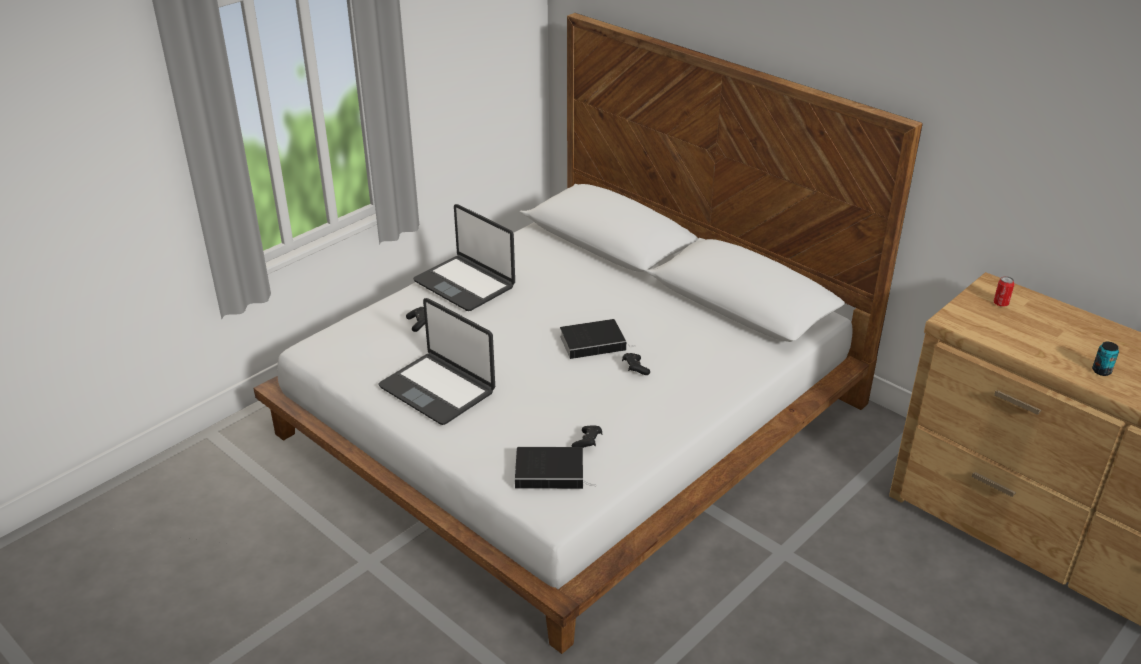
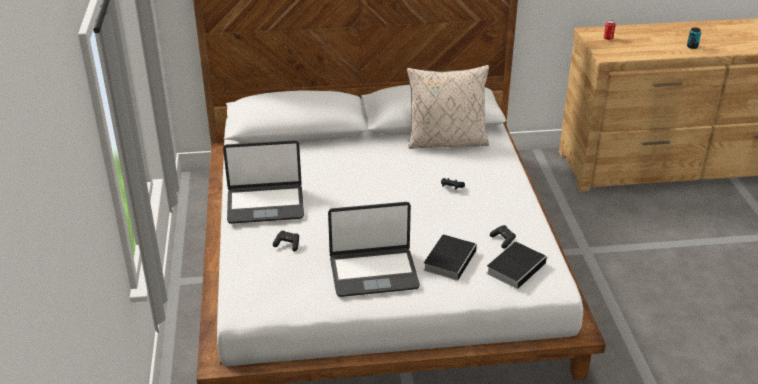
camera: 50 degrees left, 0 degrees up
(594, 342) = (405, 188): book -> book (450, 259)
(716, 328) = (447, 141): none -> beige pillow

